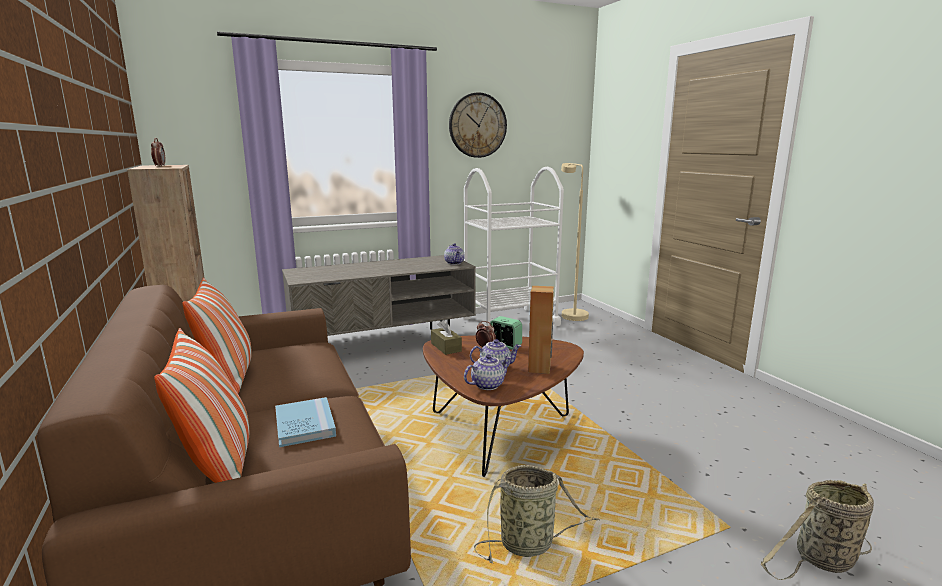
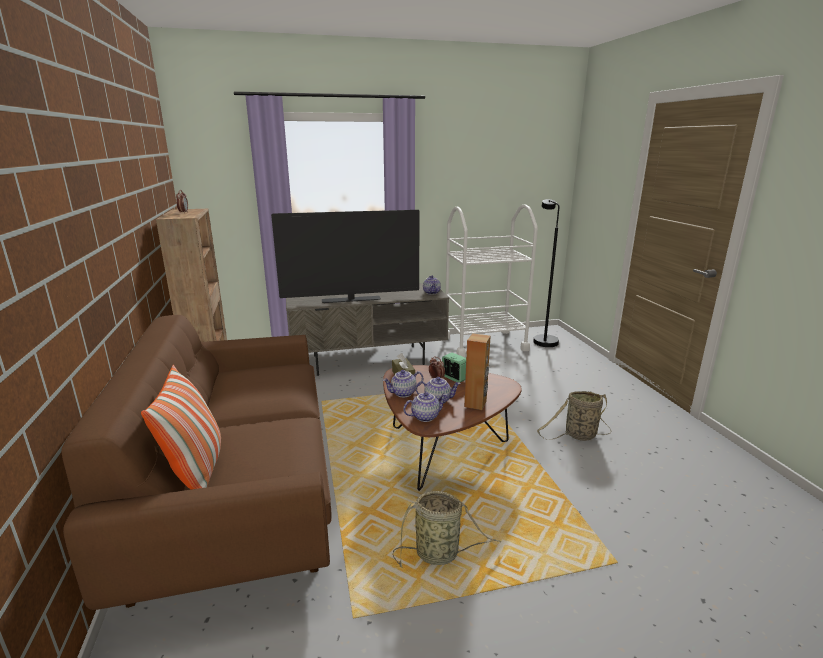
camera: 10 degrees right, 5 degrees up
(228, 377) = (223, 392): pillow -> none
(305, 424) = (267, 442): blue book -> none
(364, 273) = (351, 300): none -> television
(453, 364) = (403, 393): none -> teapot
(477, 125) = (463, 165): wall clock -> none
(571, 314) = (543, 339): beige floor lamp -> black floor lamp
(821, 561) = (691, 604): basket -> basket (578, 435)

